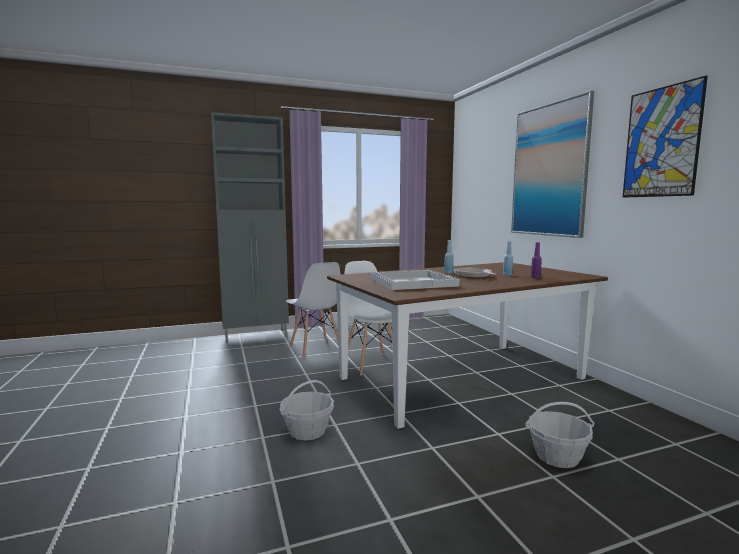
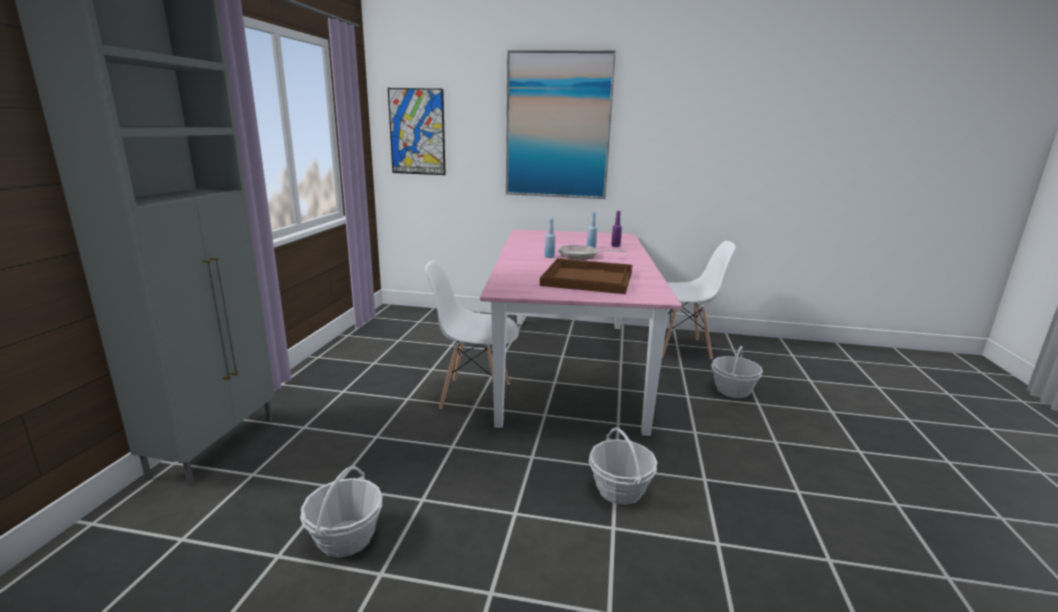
camera: 60 degrees left, 10 degrees up
(209, 376) = (346, 538): none -> basket
(315, 349) = (369, 414): white chair -> white chair (681, 348)
(412, 282) = (587, 278): white tray -> brown tray
(462, 378) = (569, 367): brown dining table -> pink dining table
(661, 142) = (686, 116): picture -> picture (417, 132)

